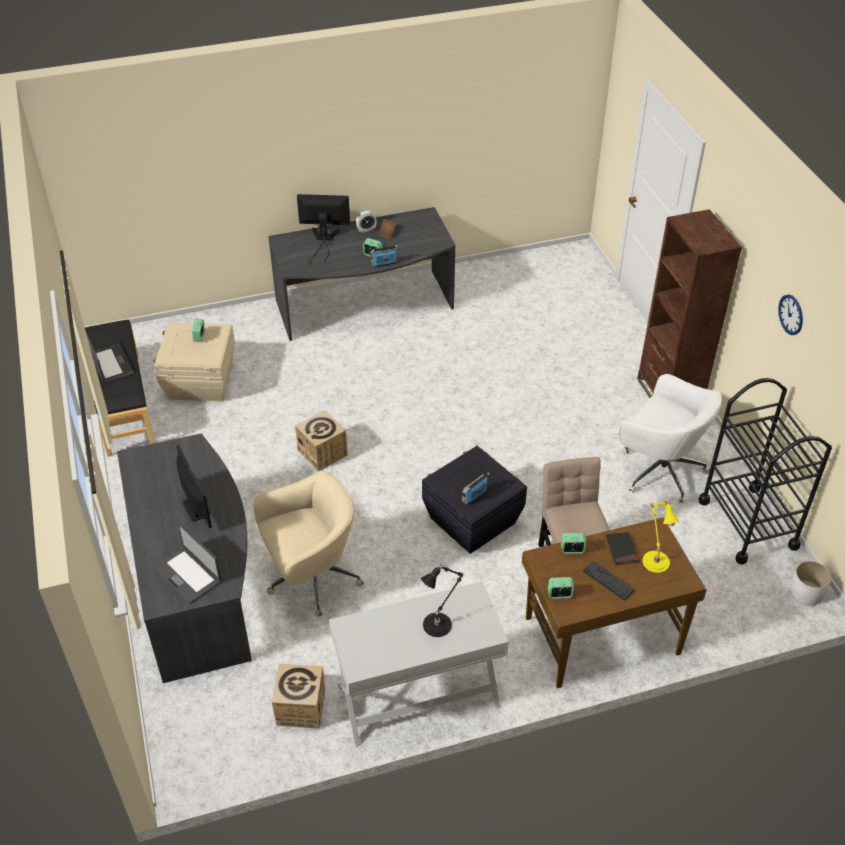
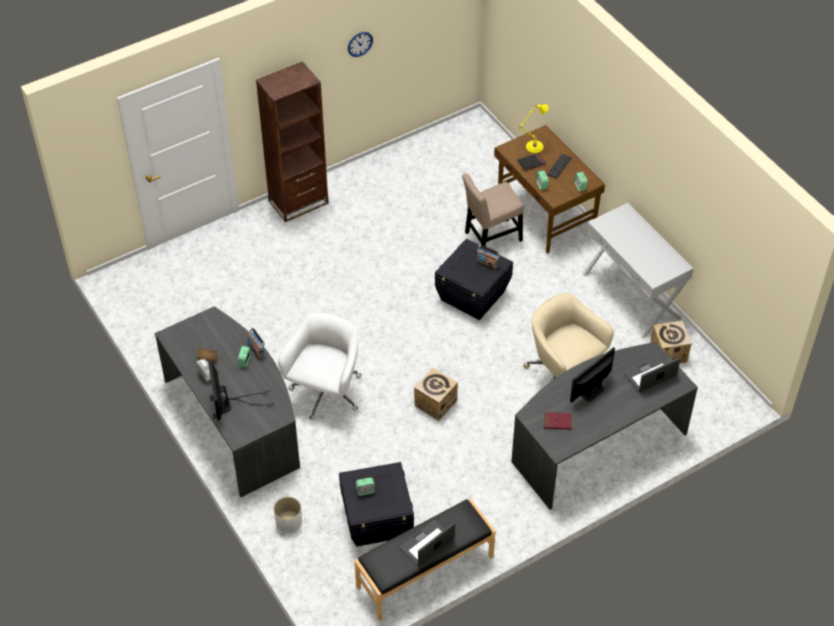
camera: 105 degrees left, 5 degrees up
(170, 466) = (557, 422): none -> red book
(188, 574) = (650, 375): laptop -> laptop turned 150 degrees counterclockwise
(200, 382) = (377, 520): beige storage box -> black storage box
(439, 623) = (630, 235): black table lamp -> none
(659, 469) = (384, 200): white office chair -> white office chair (326, 393)
(747, 523) = (421, 153): black cart -> none
(806, 592) = (470, 125): white planter -> white planter (288, 521)

